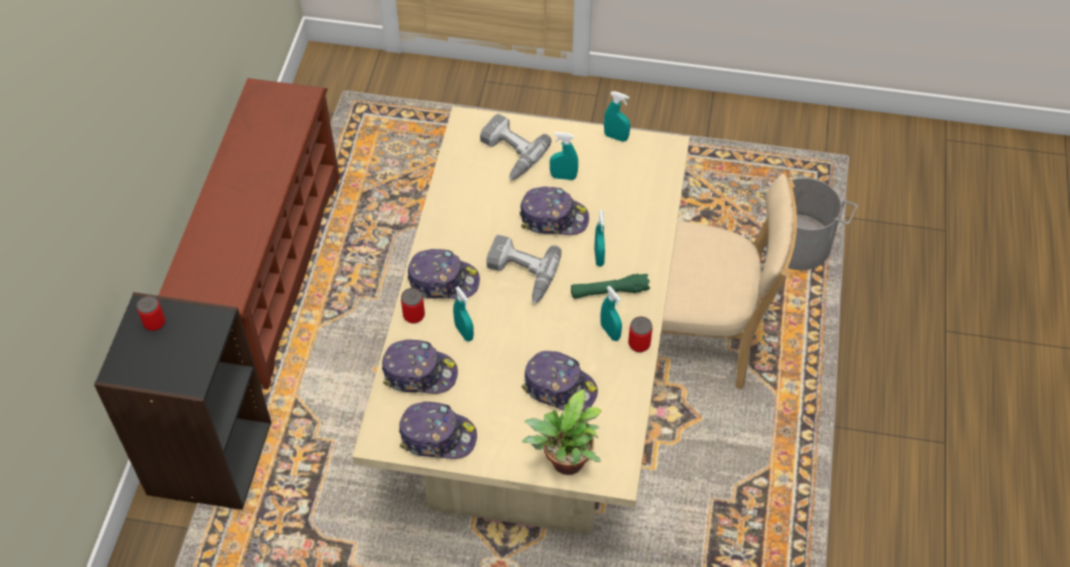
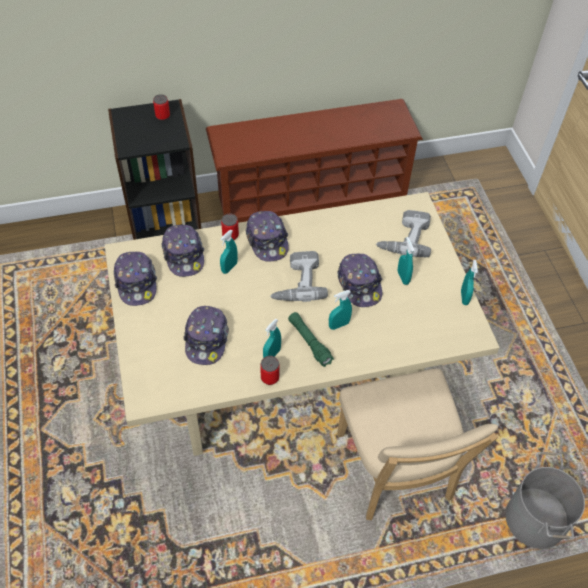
camera: 65 degrees right, 0 degrees up
(565, 465) = (141, 365): potted plant -> none

